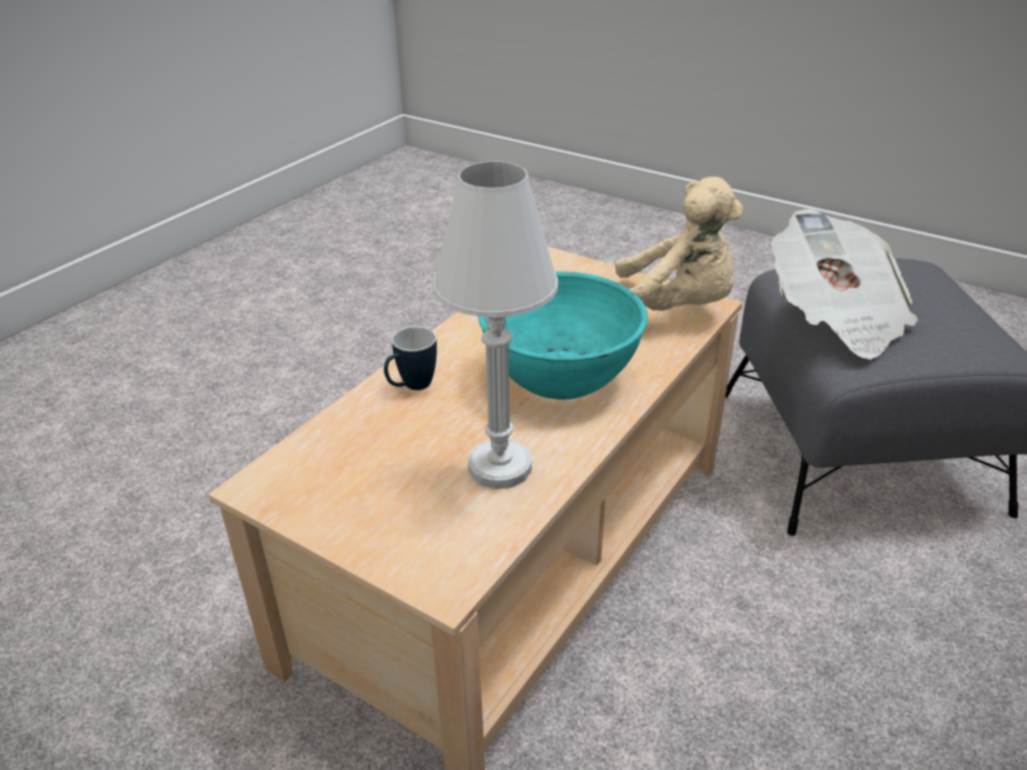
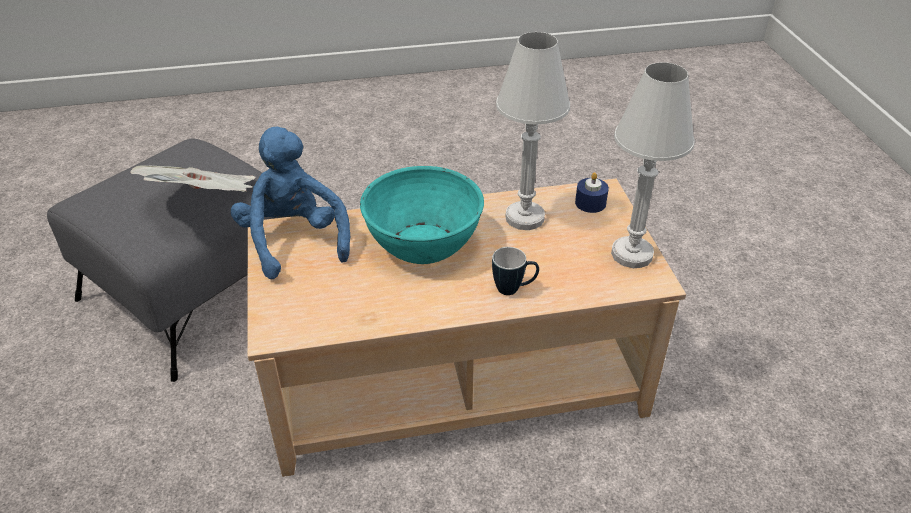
camera: 135 degrees left, 5 degrees up
(315, 502) = (632, 254): none -> white table lamp
(443, 546) = (590, 203): none -> blue candle
(672, 310) = (294, 240): beige plush toy -> blue plush toy

